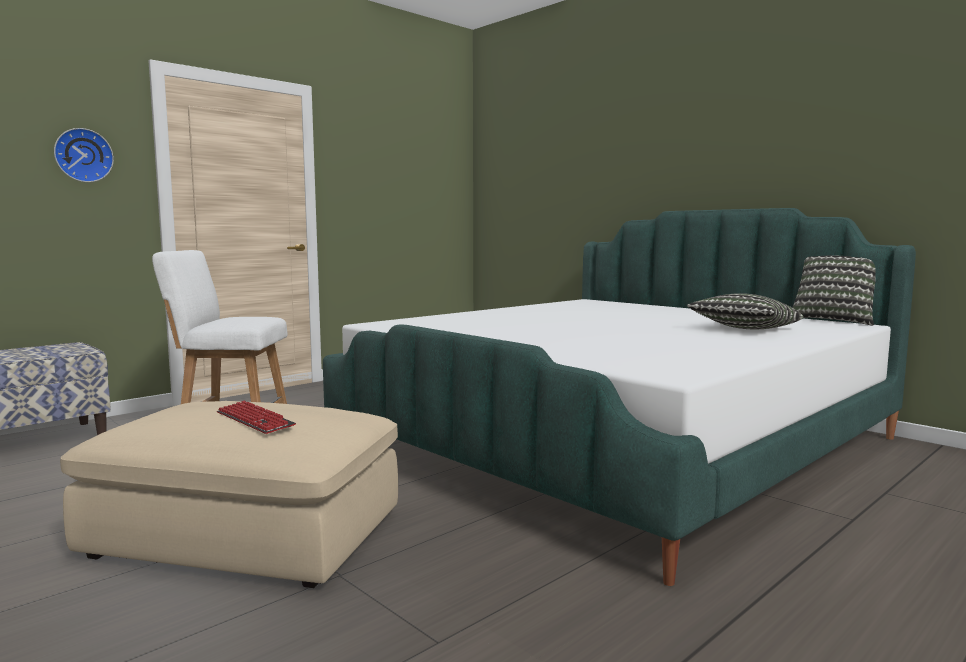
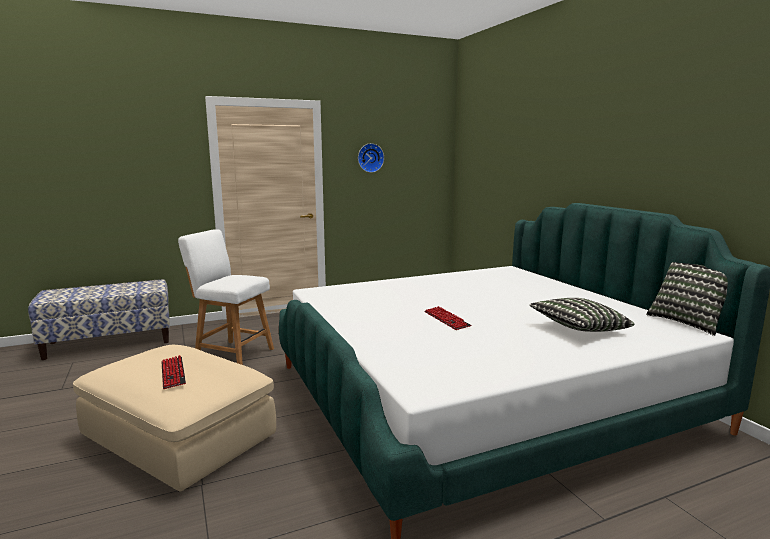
camera: 20 degrees right, 5 degrees up
(83, 155) = (164, 163): wall clock -> wall clock (370, 158)
(592, 332) = (446, 319): none -> keyboard

